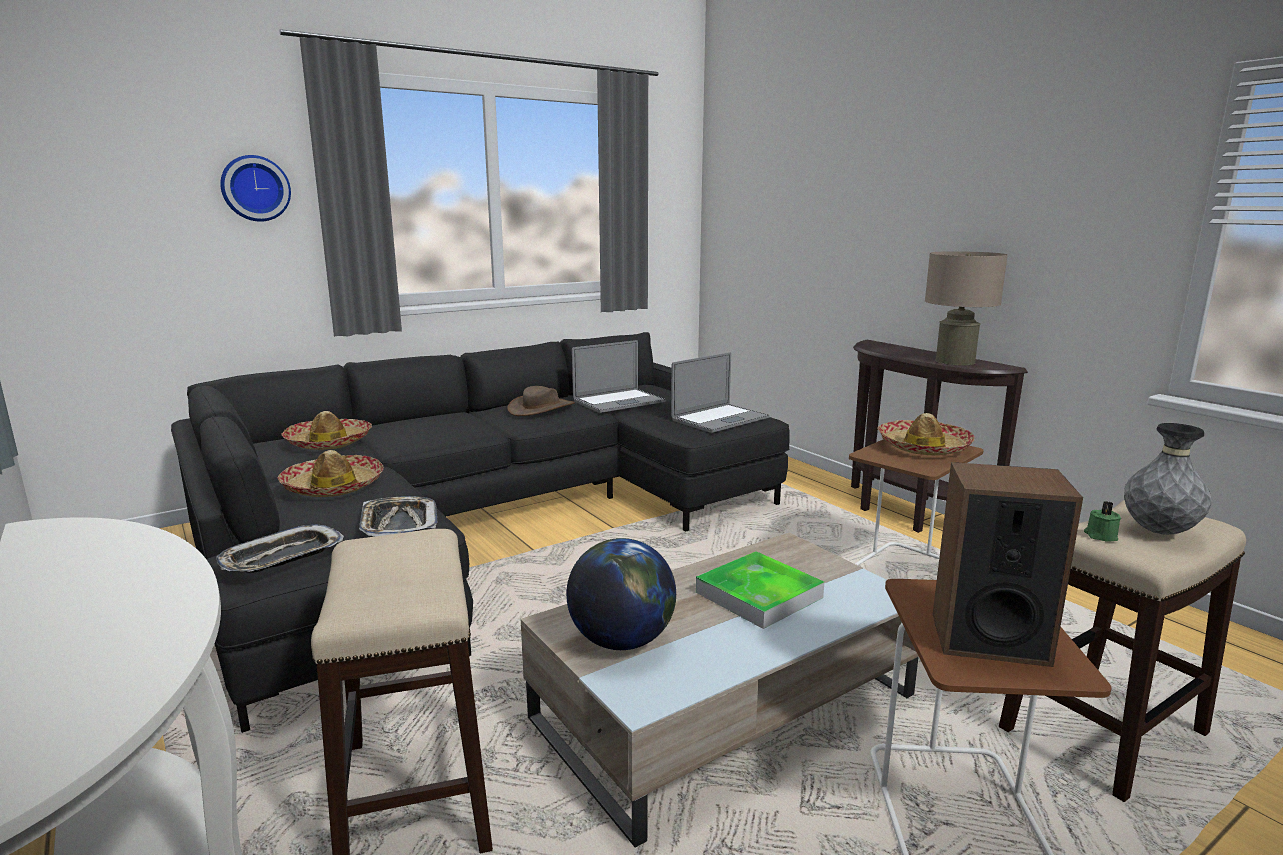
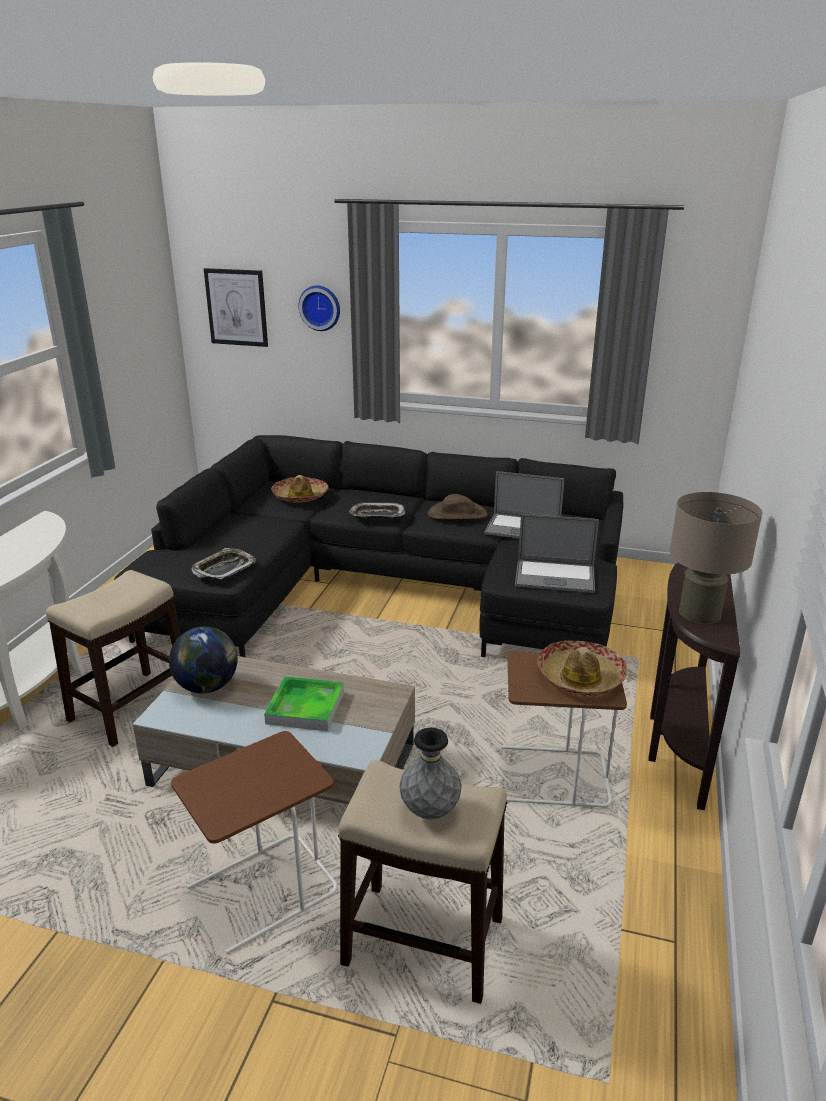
camera: 50 degrees right, 10 degrees up
(96, 194) = (236, 307): none -> picture
(282, 558) = (158, 564): tray -> tray (377, 515)
(333, 487) = (246, 530): hat -> none
(988, 638) = (237, 785): speaker -> none
(1100, 536) = (381, 784): green candle -> none

